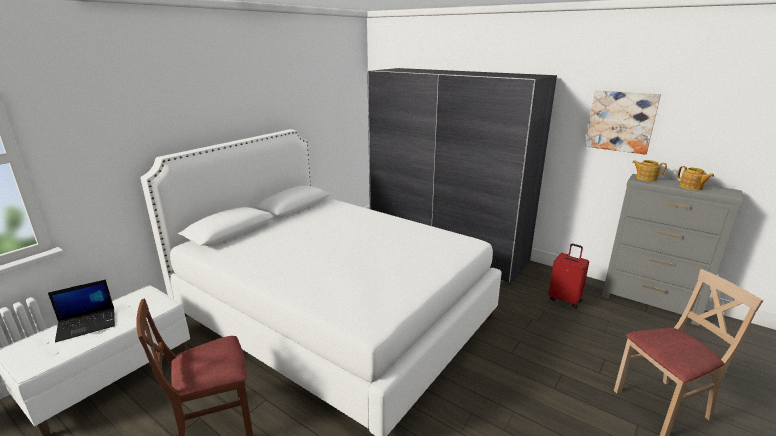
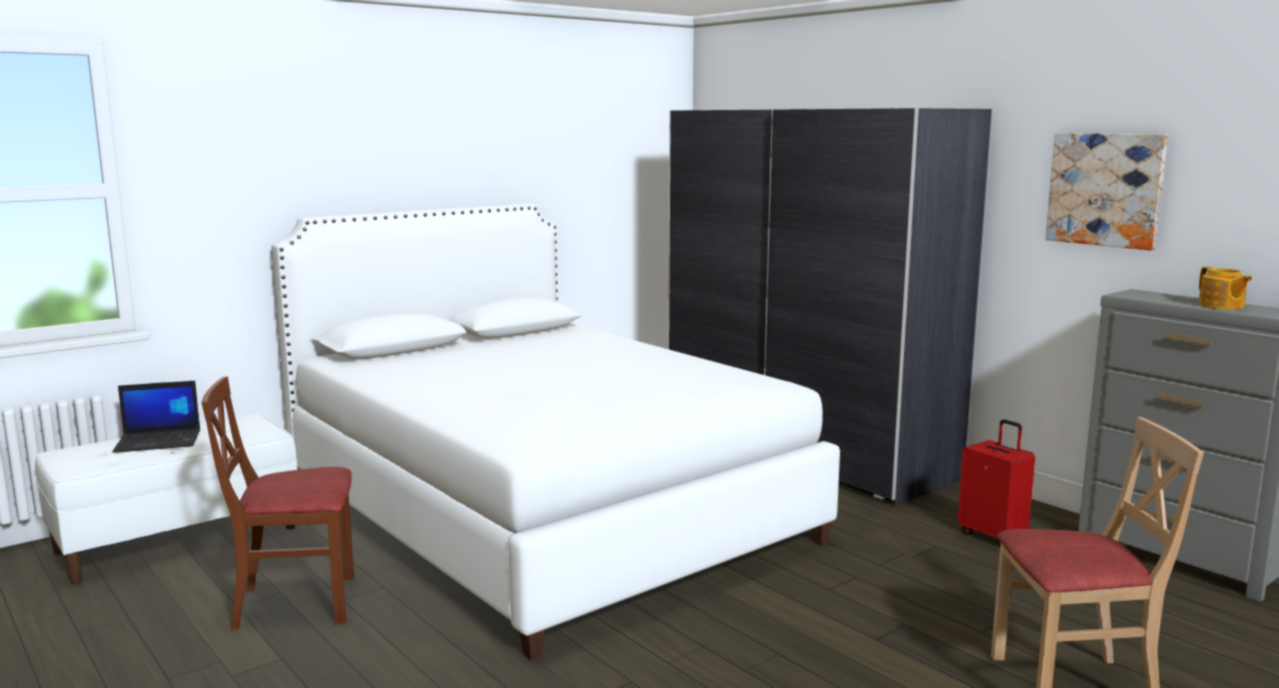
camera: 15 degrees right, 10 degrees down
(646, 178) = (1146, 294): teapot -> none

